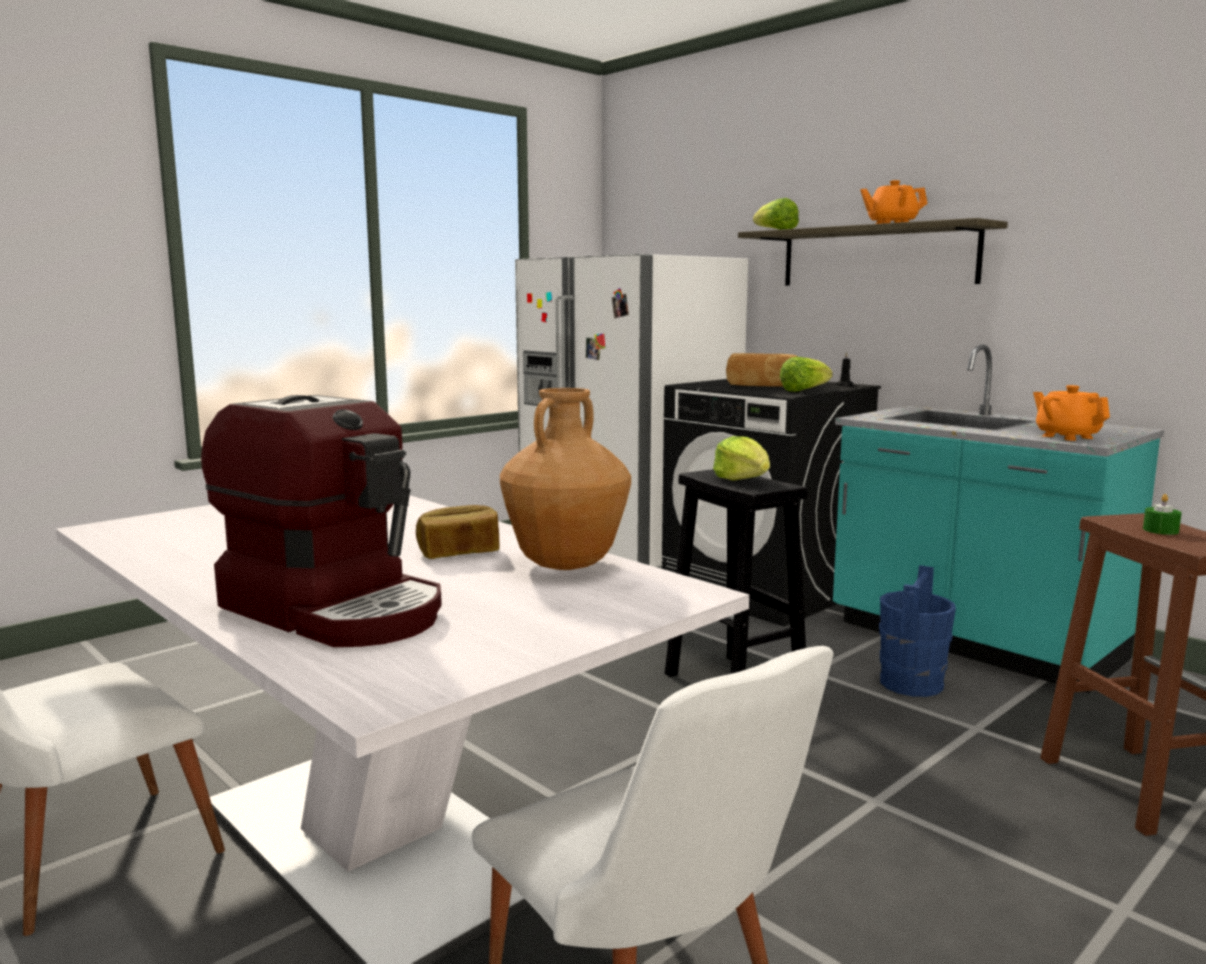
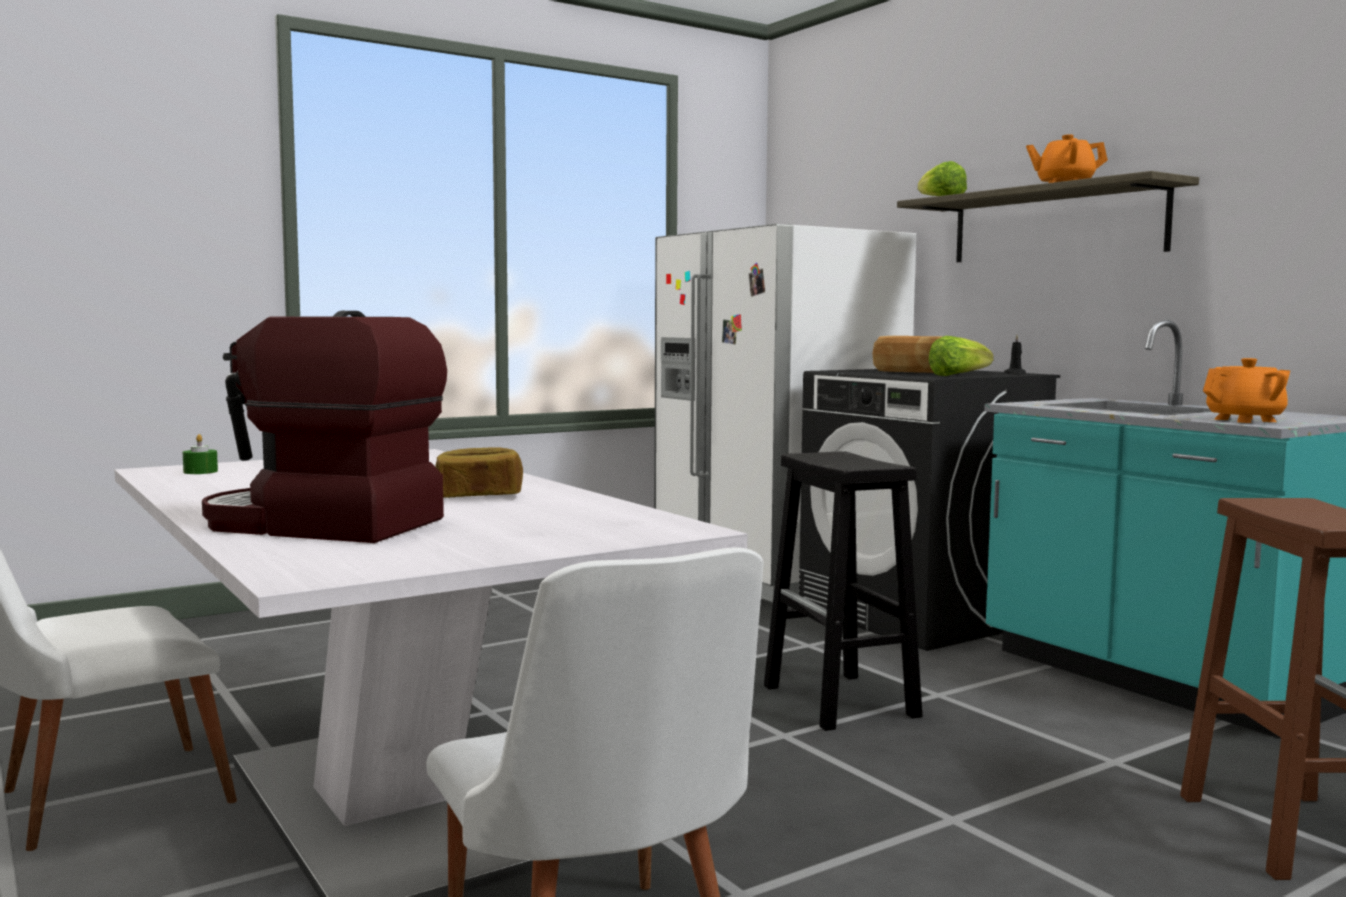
camera: 10 degrees right, 5 degrees down
(336, 609) = (320, 525): coffee machine -> coffee machine turned 150 degrees clockwise
(565, 565) = (576, 507): brown vase -> none
(742, 479) = (848, 460): lettuce -> none
(911, 683) = (1055, 713): blue bucket -> none
(1067, 437) = (1245, 420): orange teapot -> orange teapot turned 90 degrees clockwise
(1160, 530) = (1305, 511): green candle -> green candle (200, 472)

